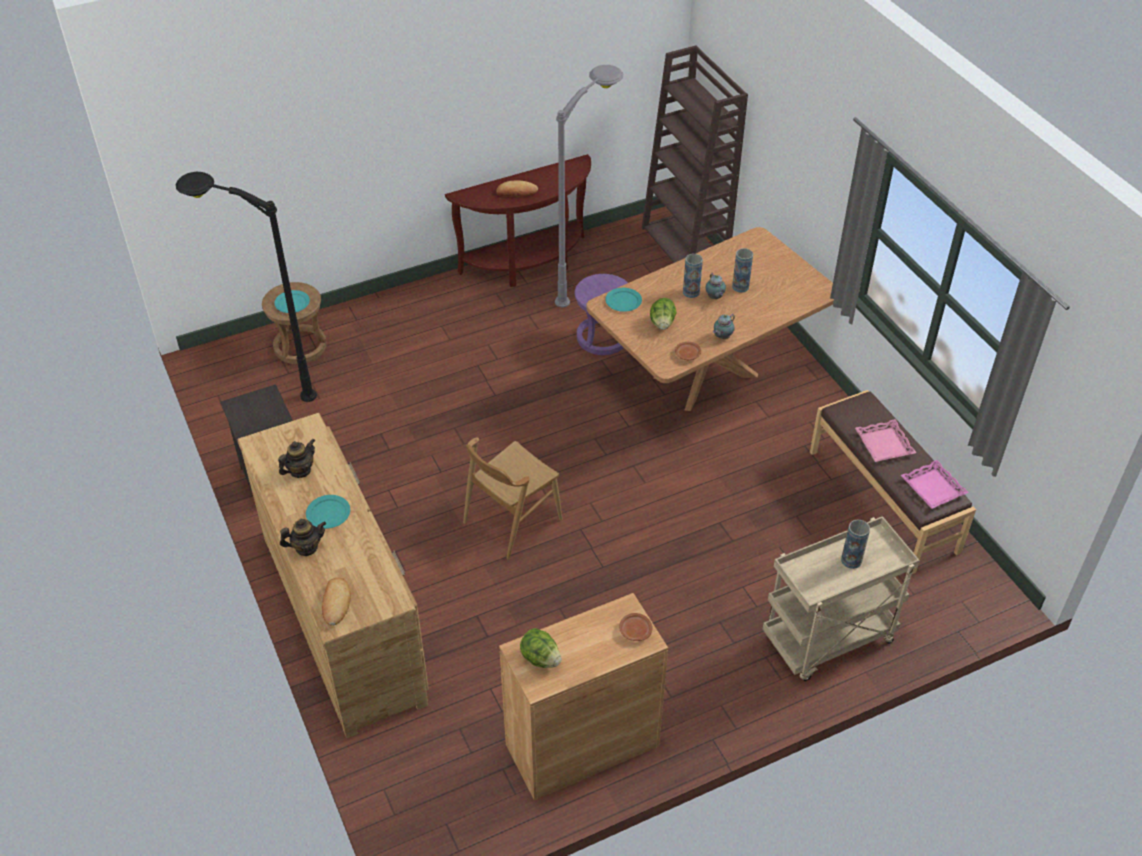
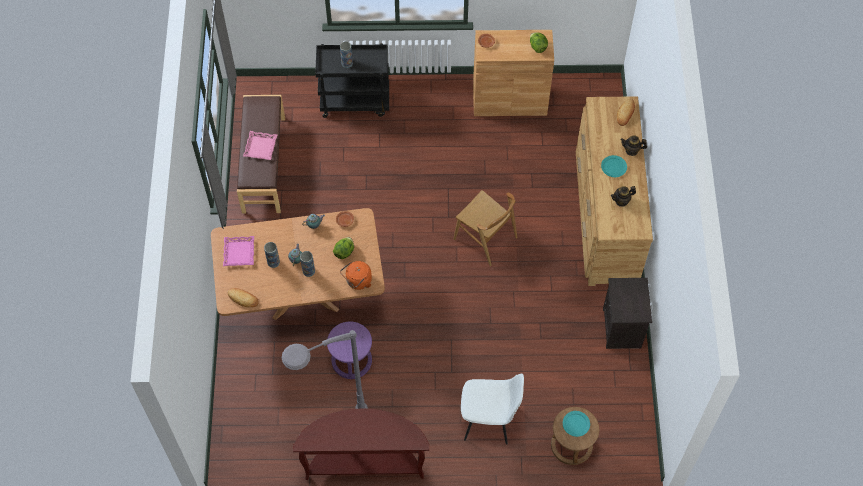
camera: 155 degrees left, 15 degrees up
(262, 385) = (609, 417): black floor lamp -> none
(409, 338) = (489, 420): none -> white chair
(512, 521) = (485, 238): brown chair -> brown chair turned 60 degrees clockwise
(516, 192) = (373, 426): bread -> bread (243, 298)
(623, 301) = (357, 281): turquoise plate -> orange kettle
(686, 247) = (234, 428): brown bookcase -> none
(828, 641) = (355, 102): beige cart -> black cart
(932, 488) = (257, 111): pink tray -> pink tray (239, 253)

